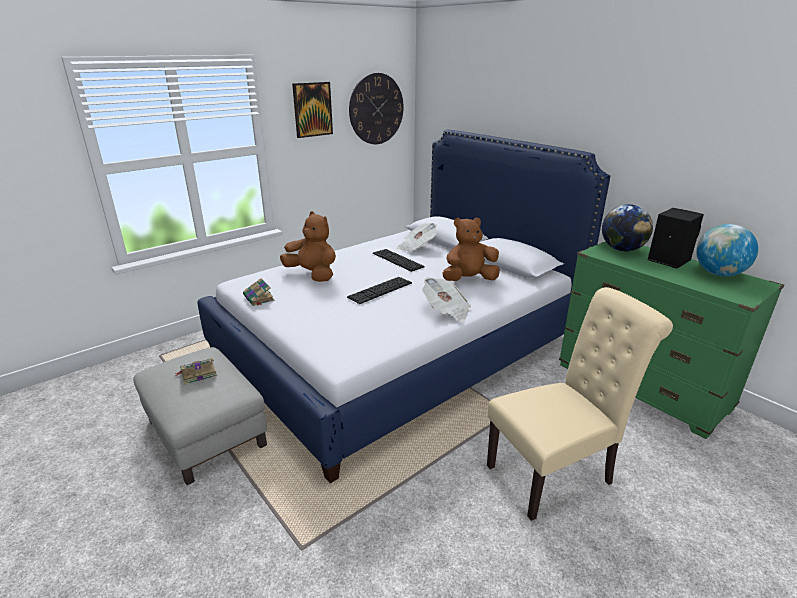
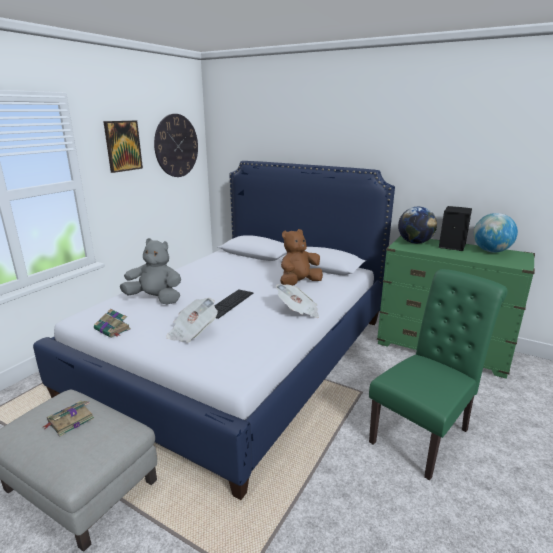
camera: 20 degrees left, 5 degrees down
(312, 274) = (155, 299): brown plush toy -> grey plush toy
(397, 260) = (227, 275): keyboard -> none
(417, 247) = (236, 263): newspaper -> newspaper (192, 332)
(556, 473) = (424, 433): beige chair -> green chair

